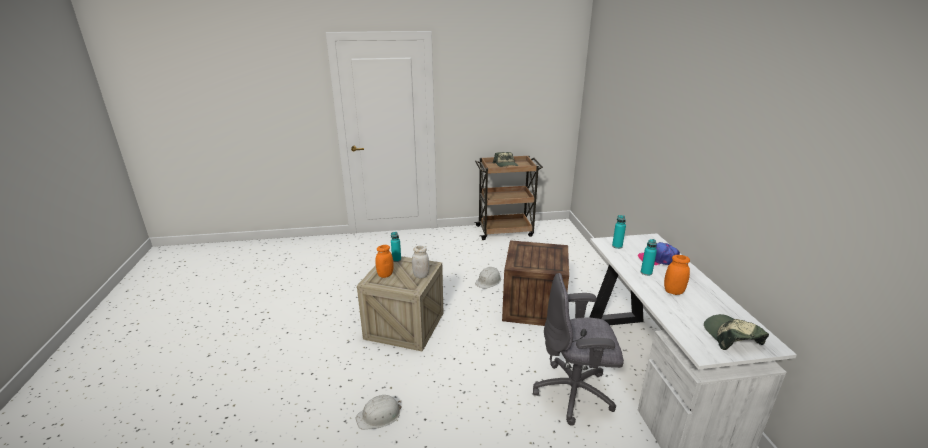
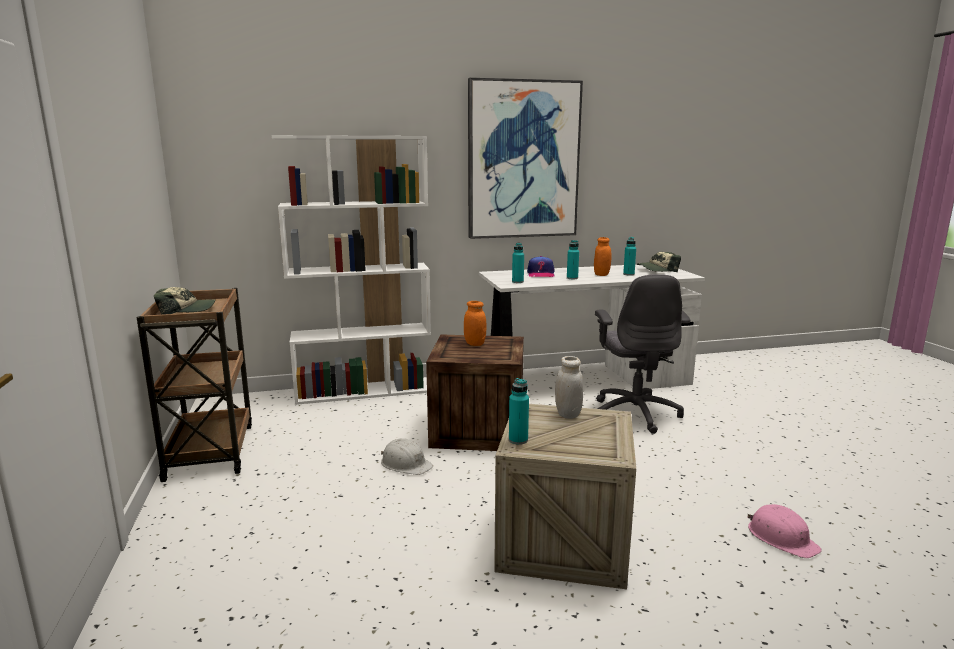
camera: 95 degrees left, 10 degrees down
(379, 415) = (781, 538): white hard hat -> pink hard hat
(385, 275) = (581, 444): orange jar -> orange jar (474, 344)
(590, 264) = (364, 391): none -> white bookcase
(686, 309) = (628, 274): none -> turquoise bottle
(709, 154) = (523, 160): none -> picture

